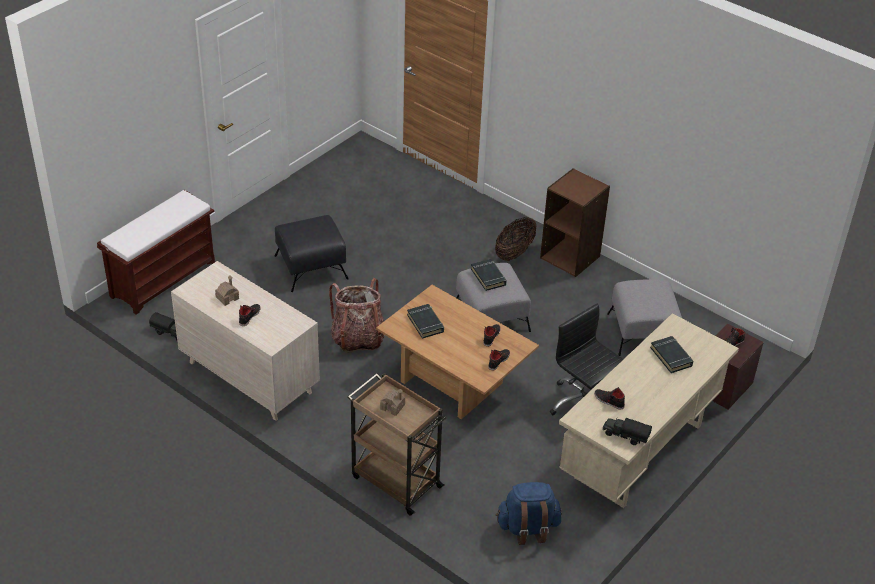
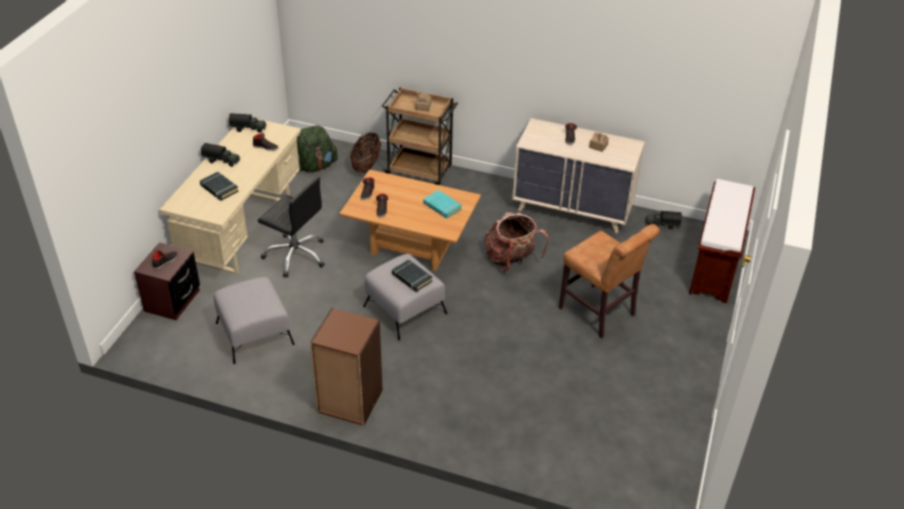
camera: 160 degrees right, 0 degrees up
(311, 267) = (599, 314): black ottoman -> brown chair
(425, 323) = (442, 206): black book -> turquoise book
(514, 252) = (412, 389): basket -> basket (366, 165)
(527, 528) = (315, 166): blue backpack -> green backpack
(664, 394) = (222, 161): none -> toy truck

